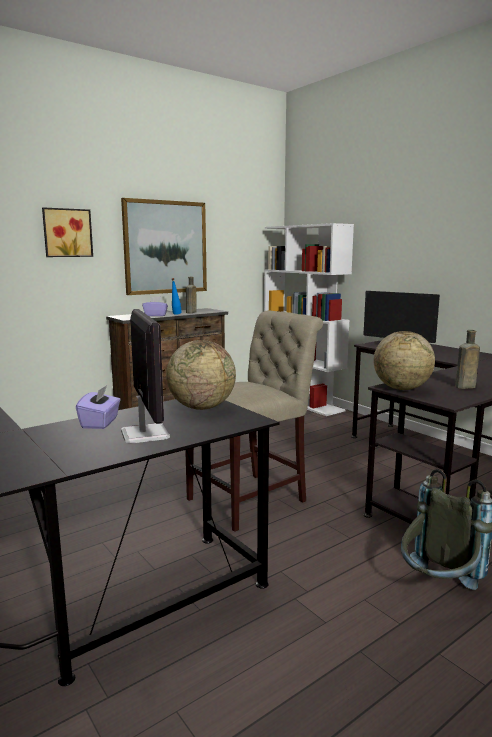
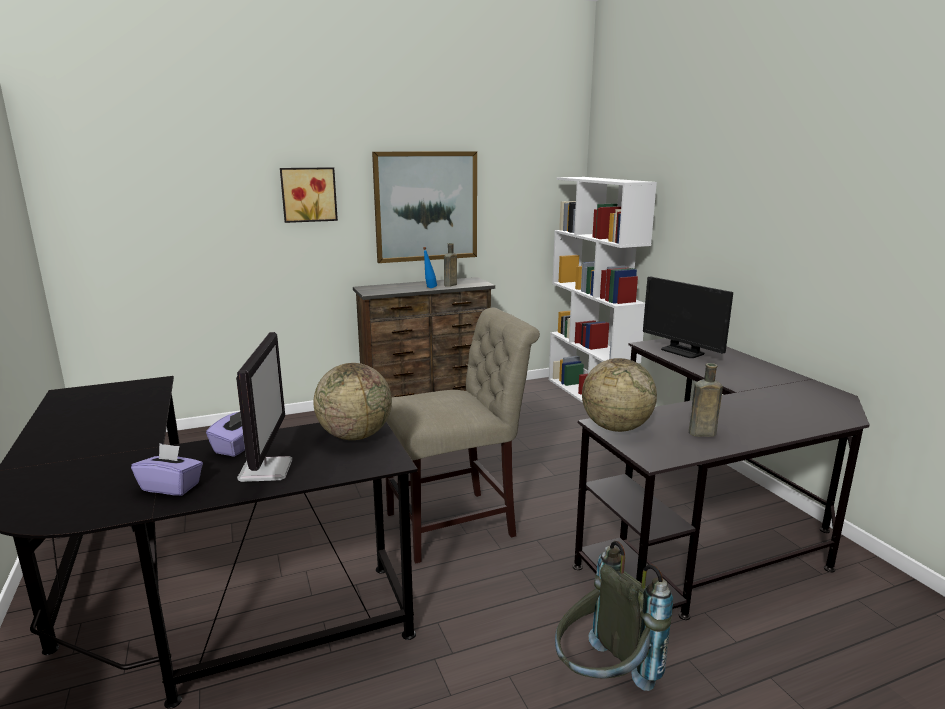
camera: 15 degrees right, 5 degrees up
(155, 315) = (405, 288): purple tissue box -> purple tissue box (171, 487)

